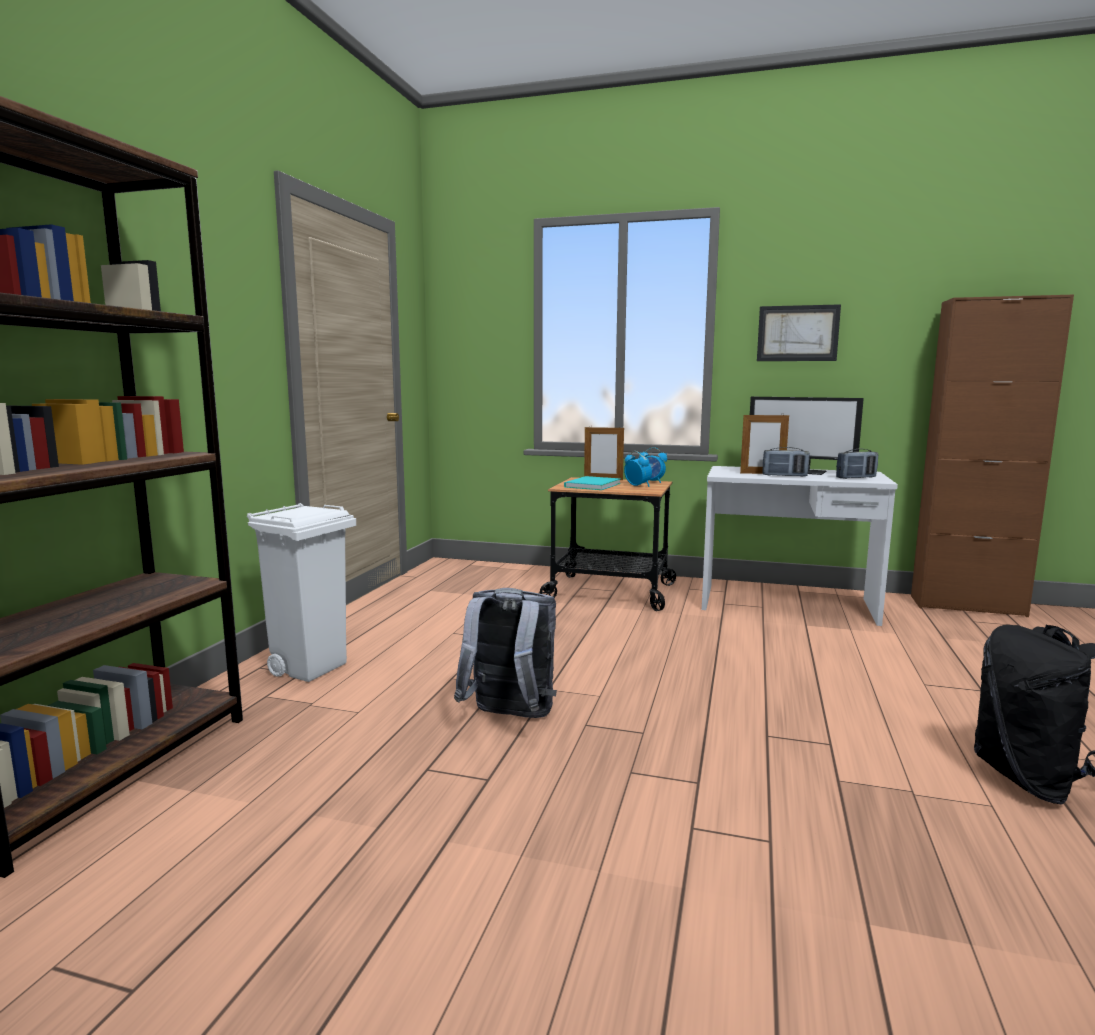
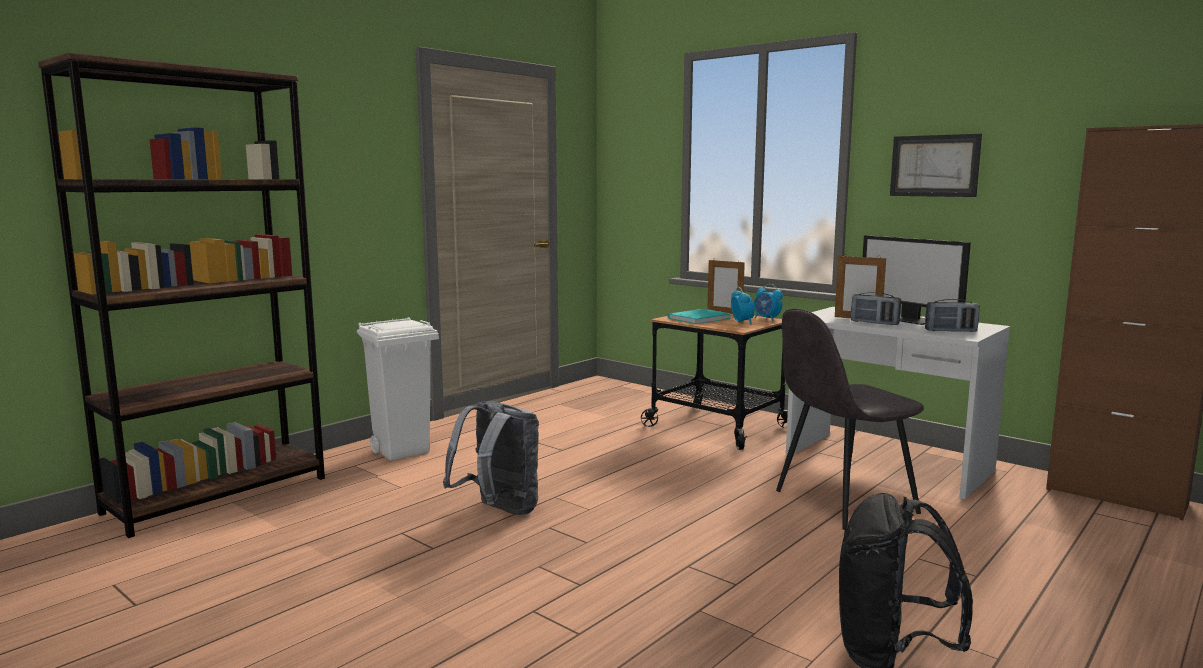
camera: 25 degrees right, 0 degrees up
(803, 645) = (842, 502): none -> grey chair

